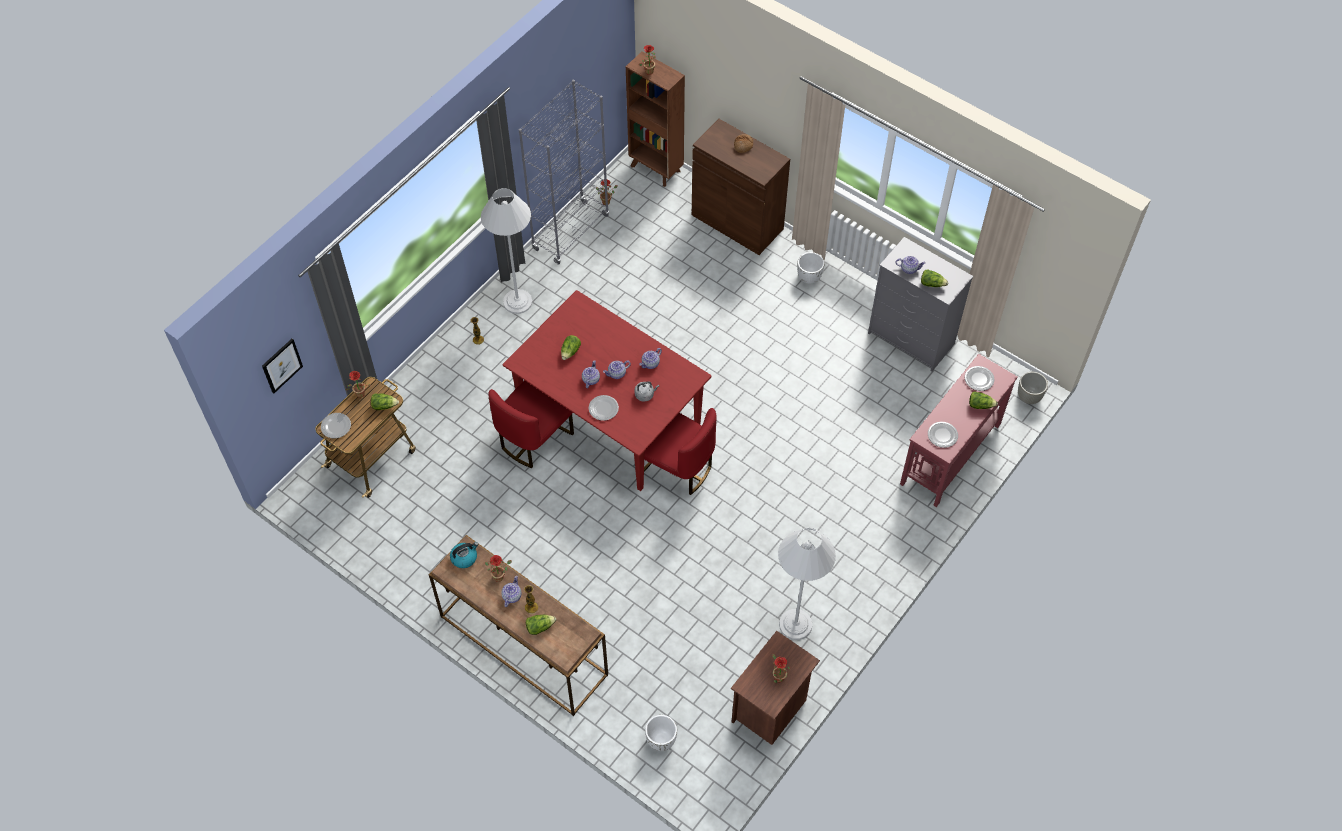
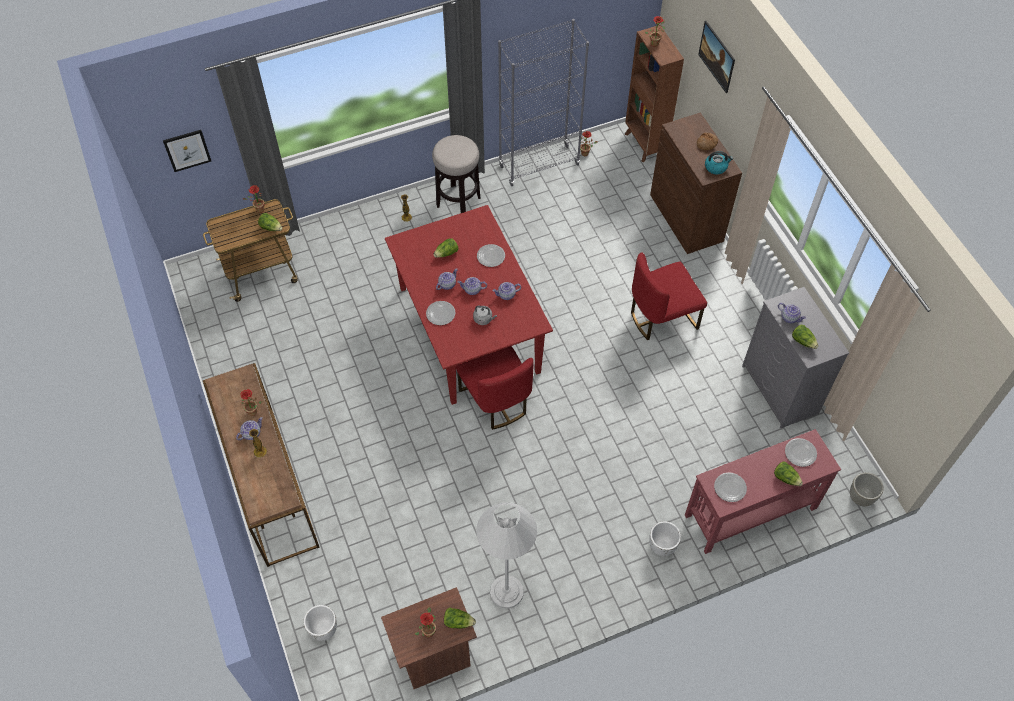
camera: 30 degrees right, 0 degrees up
(335, 426) = (223, 226): plate -> plate (490, 256)
(464, 557) = (238, 381): kettle -> kettle (716, 167)
(517, 301) = (458, 201): white floor lamp -> stool
(533, 439) = (395, 318): red chair -> red chair (662, 317)
(540, 627) = (255, 472): lettuce -> lettuce (458, 621)
(725, 71) = (715, 65): none -> picture
(809, 277) = (719, 293): white planter -> white planter (662, 546)

